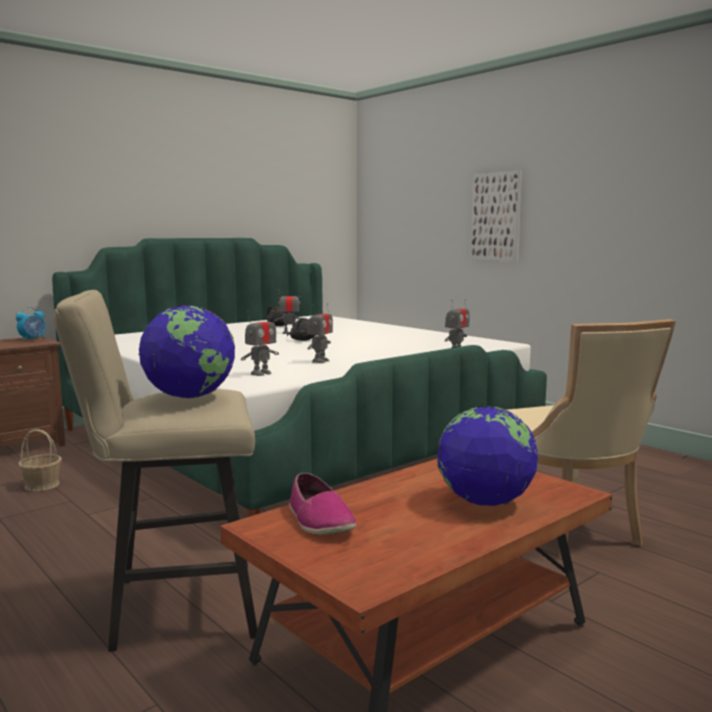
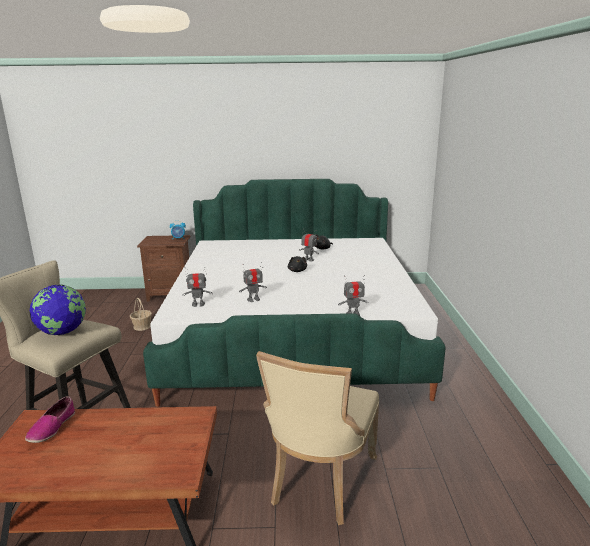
camera: 40 degrees right, 10 degrees up
(485, 502) = (130, 455): globe -> none
(496, 217) = (491, 187): picture -> none

